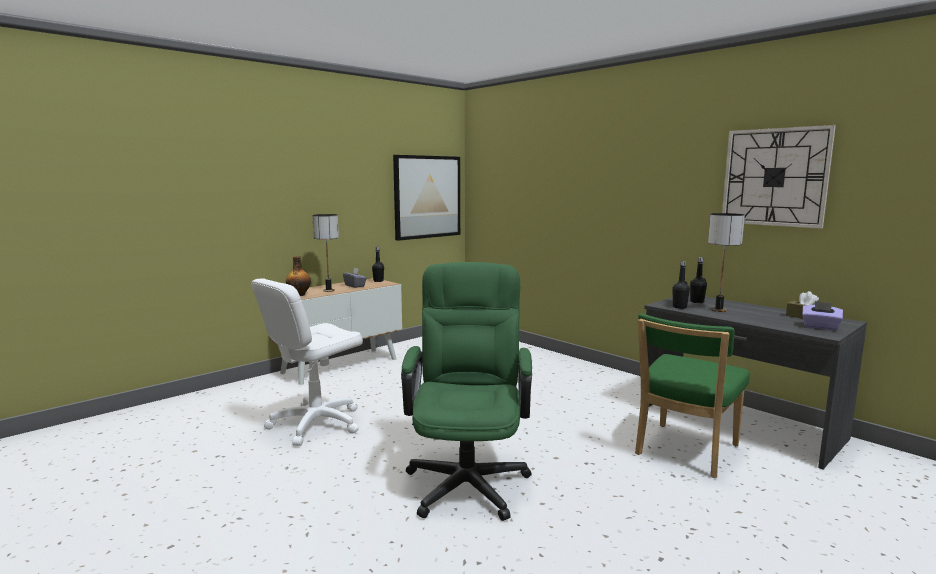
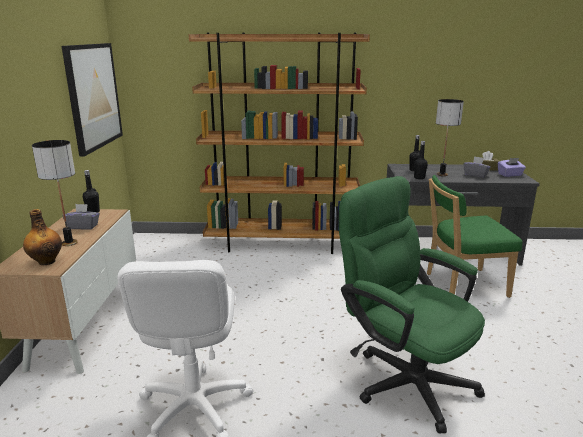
camera: 45 degrees left, 10 degrees up
(562, 363) = (282, 244): none -> brown bookcase
(684, 452) = (462, 285): green chair -> green chair turned 90 degrees clockwise
(765, 318) = (475, 175): none -> grey tissue box
(774, 177) = (454, 67): wall clock -> none

